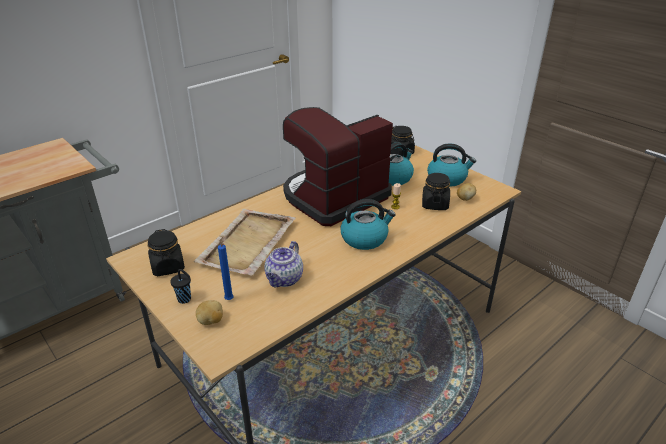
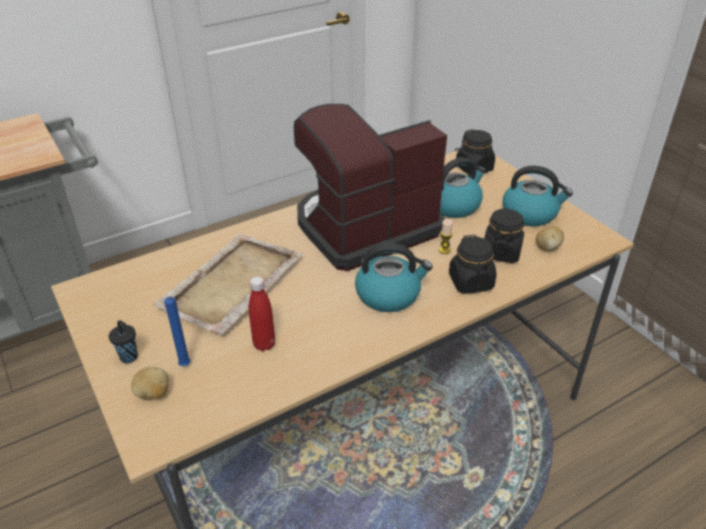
camera: 10 degrees right, 5 degrees up
(168, 267) = (122, 308): black jar -> black jar (471, 282)
(284, 279) = (264, 344): teapot -> red bottle

